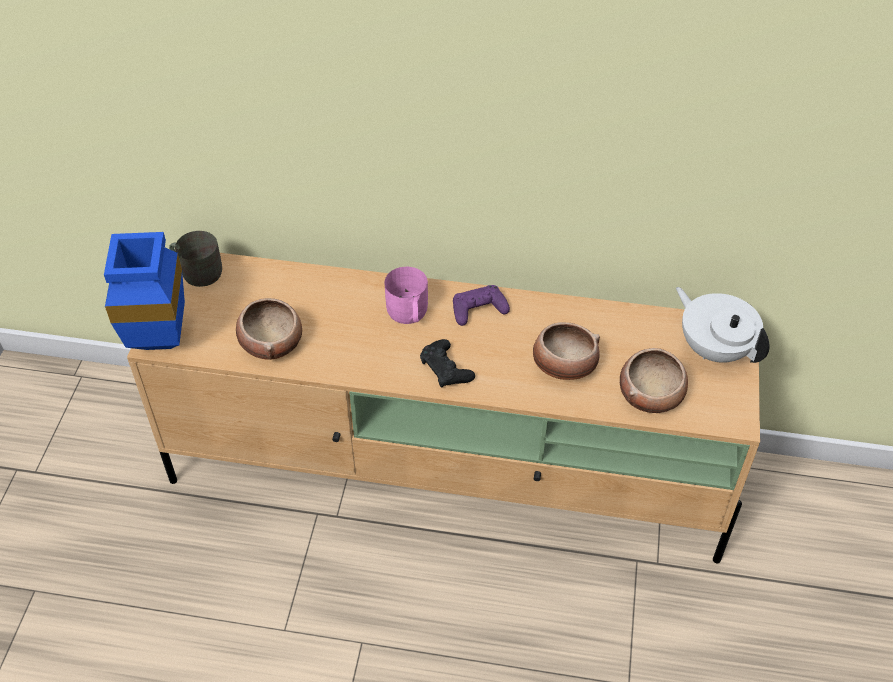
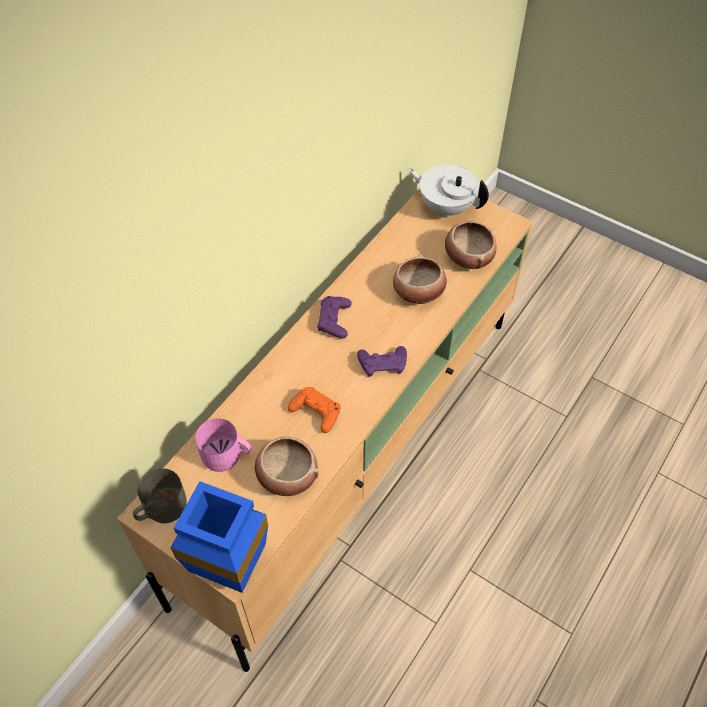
camera: 65 degrees left, 5 degrees up
(355, 337) = (316, 412): none -> orange game controller
(408, 314) = (312, 367): pink mug -> pink mug (227, 456)
(446, 369) = (382, 364): black game controller -> purple game controller
(714, 348) = (445, 207): white teapot -> white teapot turned 45 degrees clockwise

